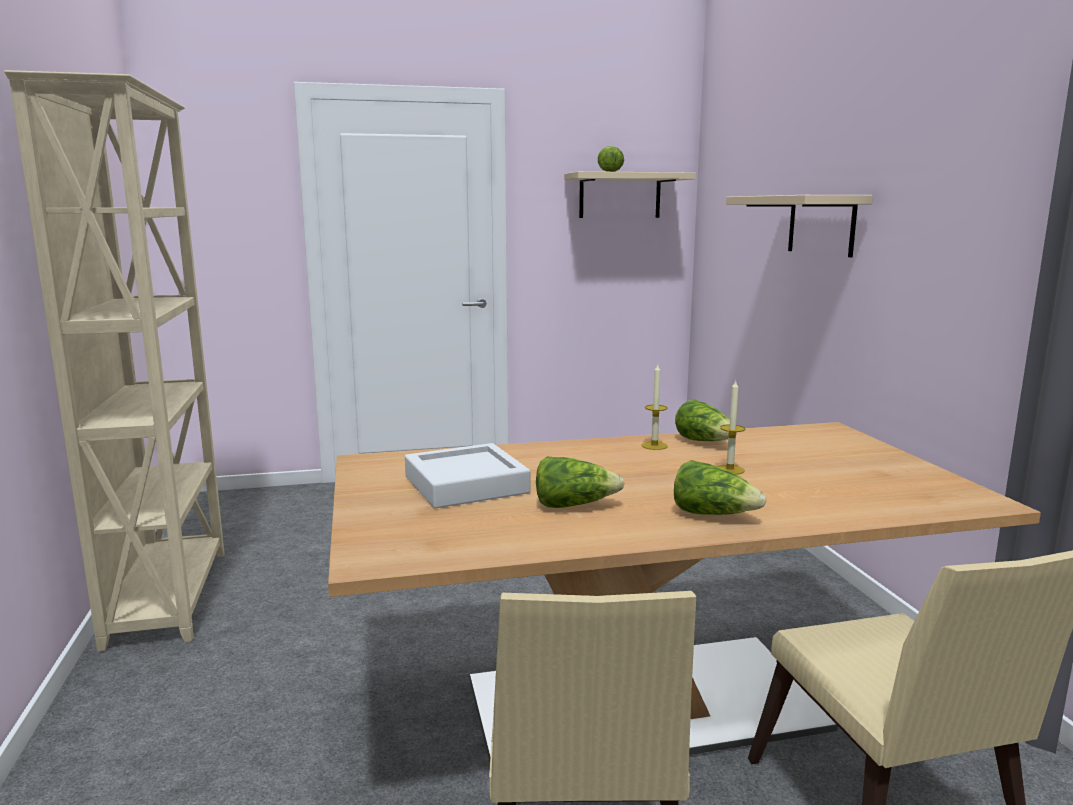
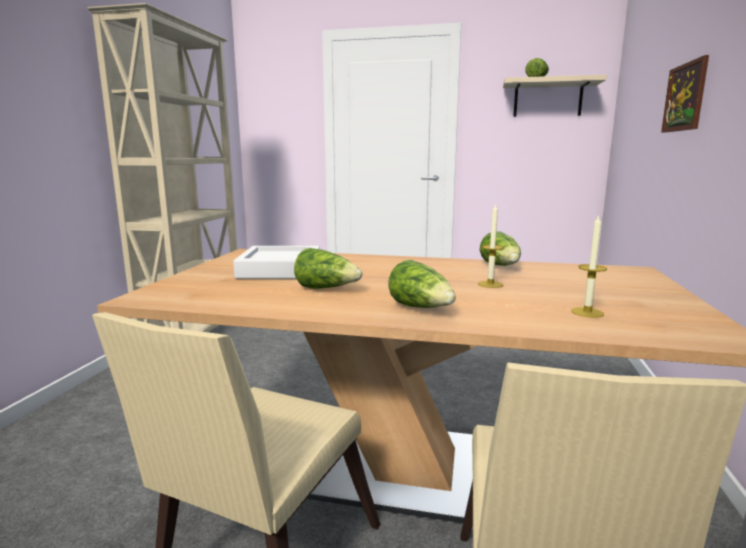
camera: 25 degrees right, 0 degrees up
(654, 445) = (455, 264): candle -> candle (587, 312)
(821, 225) = (684, 97): beige shelf -> picture

